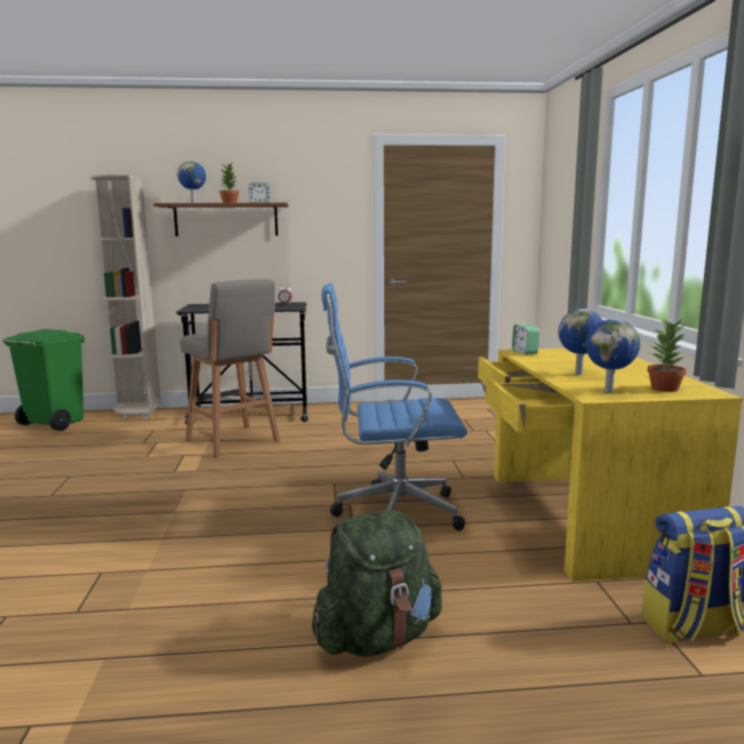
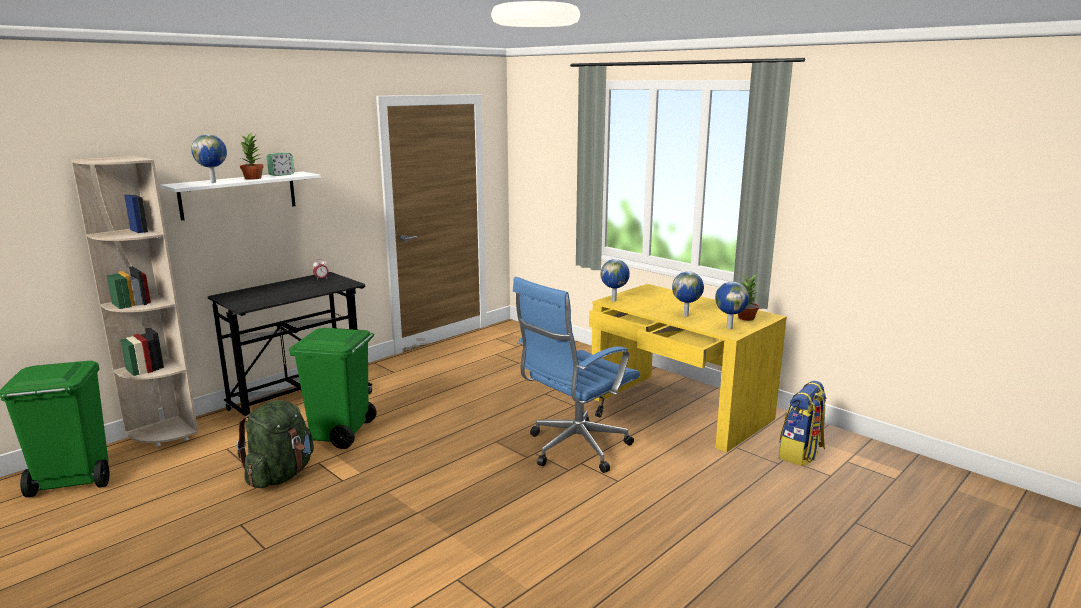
camera: 40 degrees left, 5 degrees up
(226, 220) = (238, 195): brown shelf -> white shelf
(234, 441) = (341, 433): grey stool -> green trash can
(377, 638) = (692, 528): green backpack -> green backpack (280, 475)
(524, 352) = (614, 300): alarm clock -> globe

